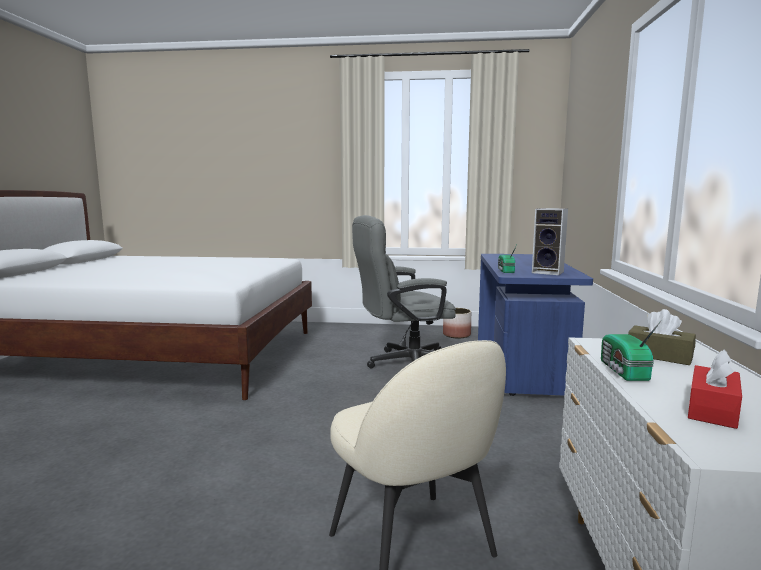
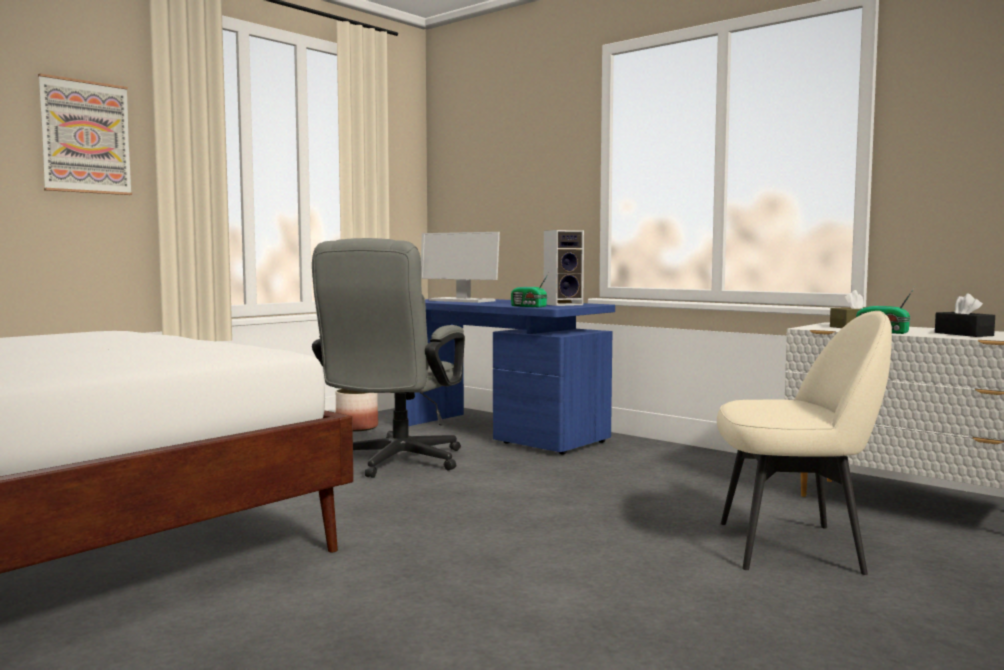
camera: 55 degrees left, 5 degrees down
(312, 156) = (85, 137): none -> picture
(515, 258) = (461, 301): none -> monitor
(712, 410) = (963, 334): red tissue box -> black tissue box

